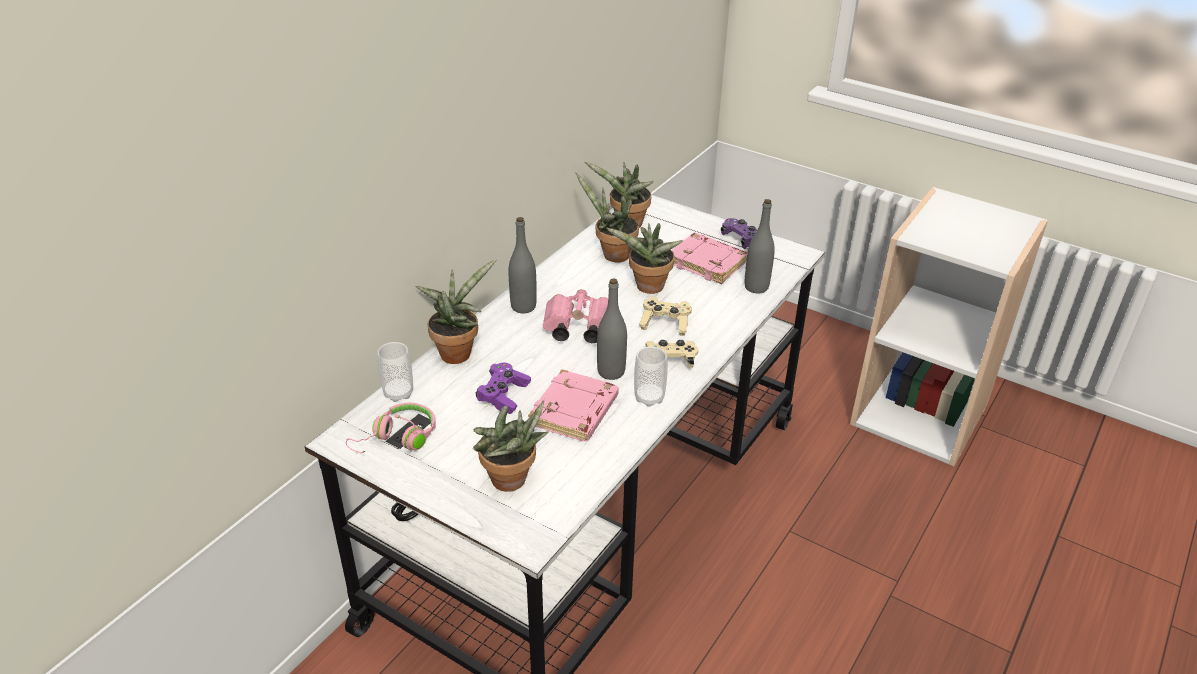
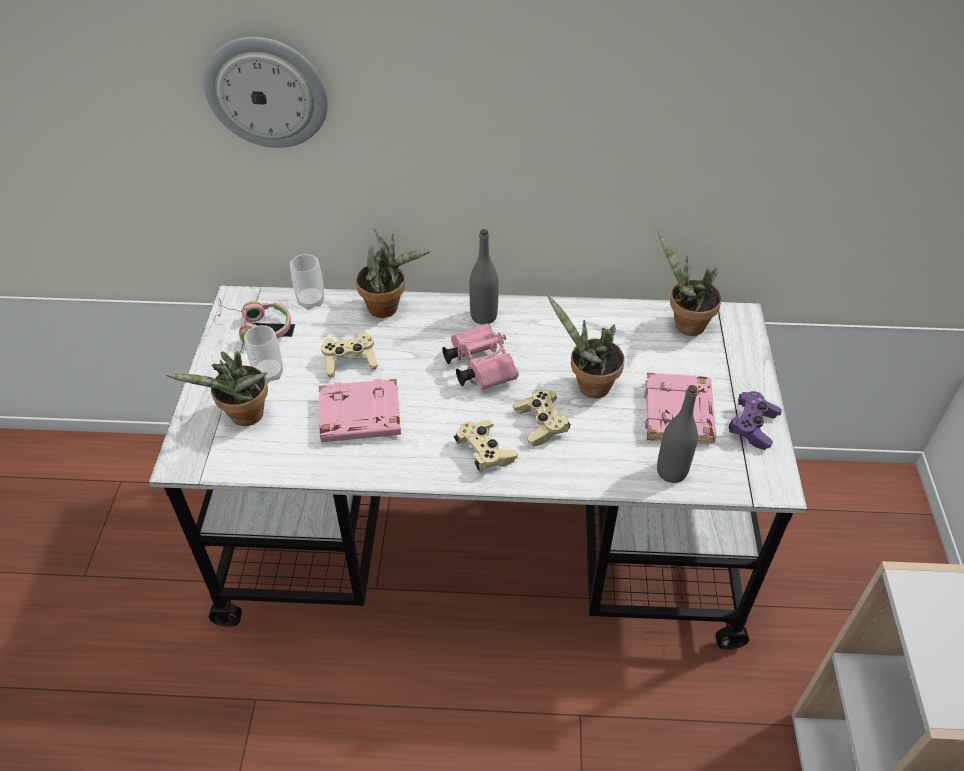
camera: 60 degrees right, 10 degrees up
(328, 187) = (267, 92): none -> wall clock
(503, 395) = (350, 362): purple game controller -> beige game controller
(611, 372) = (434, 416): grey bottle -> none
(612, 255) = (621, 337): potted plant -> none
(649, 397) = (416, 460): cup -> cup (269, 373)

